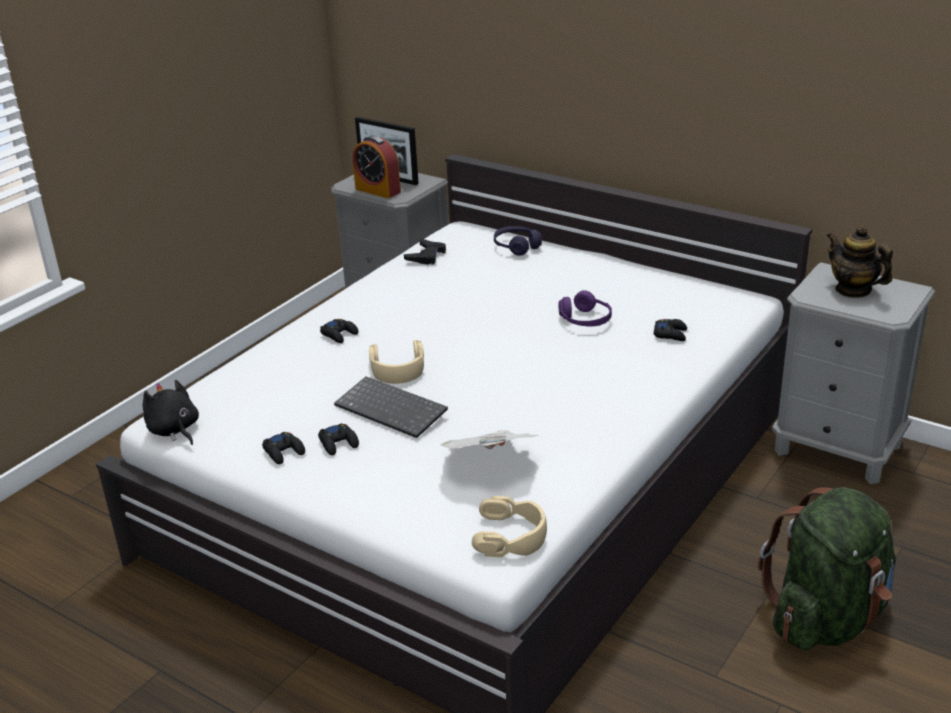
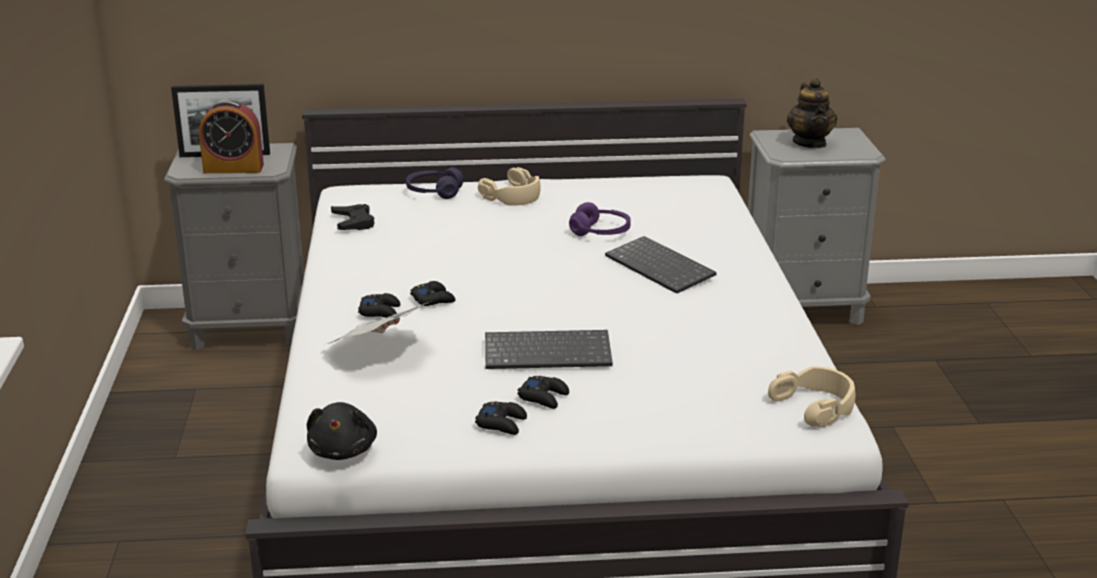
camera: 40 degrees left, 5 degrees down
(174, 430) = (343, 451): black plush toy -> black plush toy turned 105 degrees counterclockwise
(397, 369) = (495, 320): beige headphones -> beige headphones (513, 195)
(490, 461) = (705, 360): newspaper -> newspaper (378, 350)
(583, 368) = (662, 267): none -> keyboard
(670, 334) = (690, 222): black game controller -> black game controller (433, 299)
(826, 618) = (954, 428): green backpack -> none
(853, 290) = (810, 143): teapot -> teapot turned 105 degrees counterclockwise

